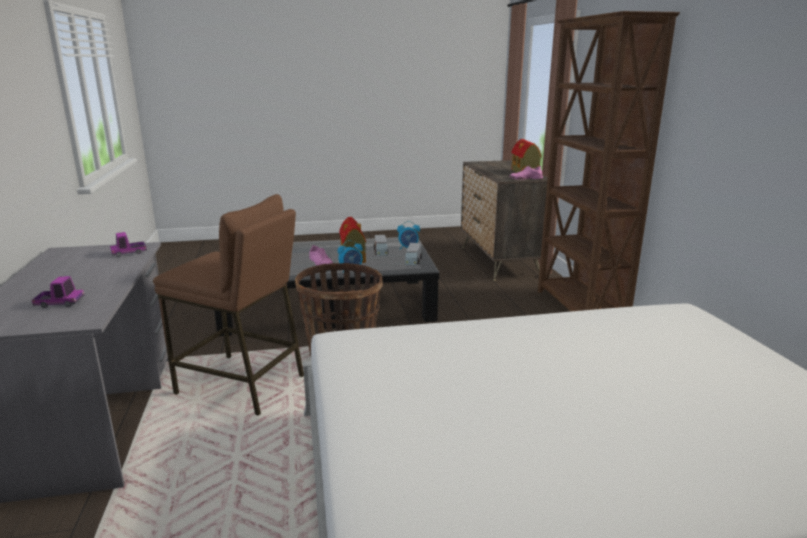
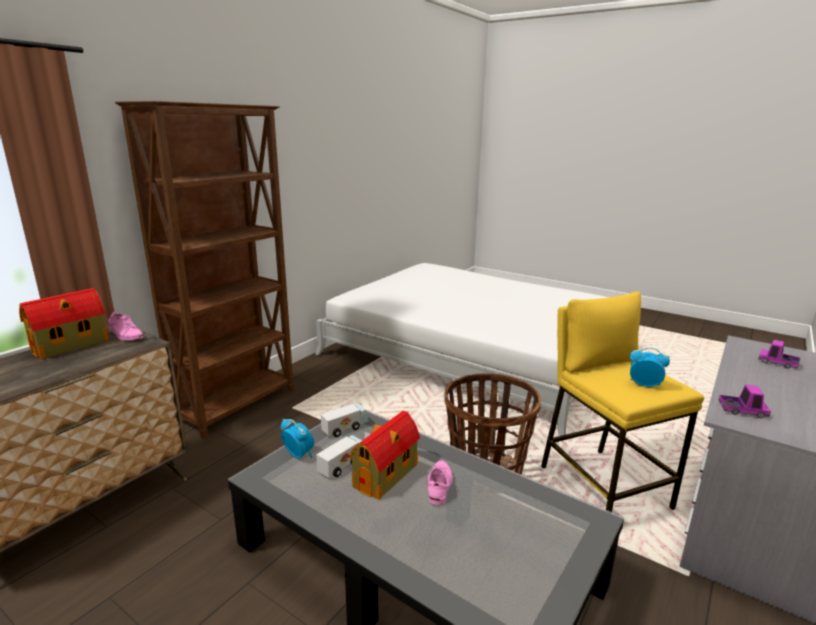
camera: 135 degrees left, 0 degrees up
(241, 385) = (603, 487): brown stool -> yellow stool
(351, 270) = (426, 449): alarm clock -> alarm clock (644, 384)

